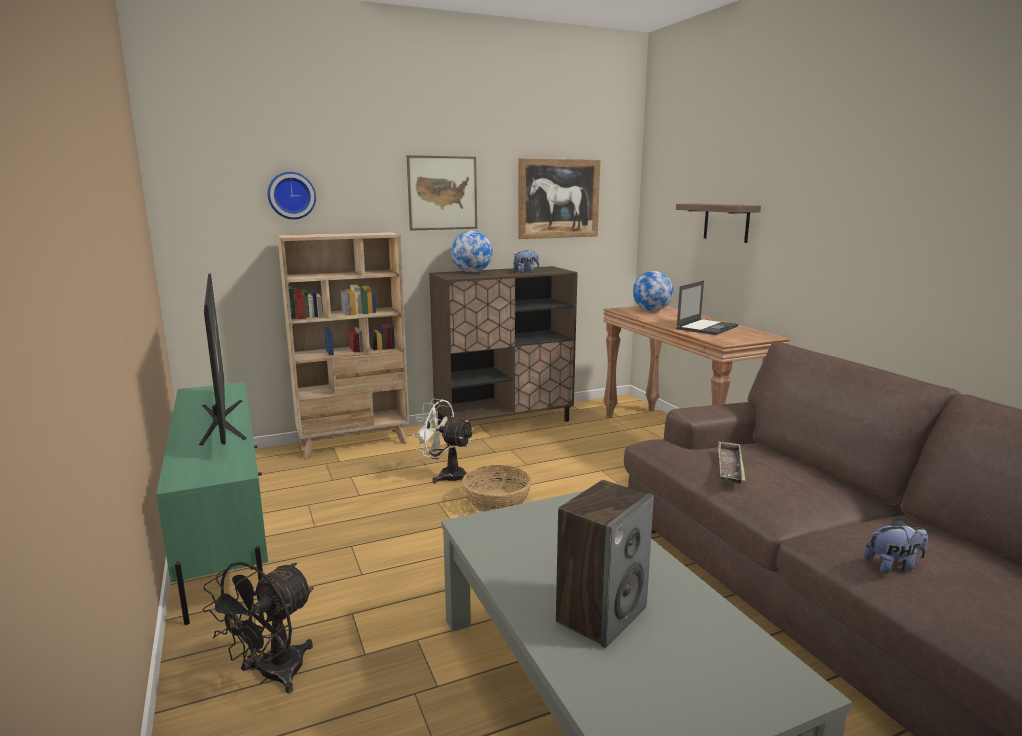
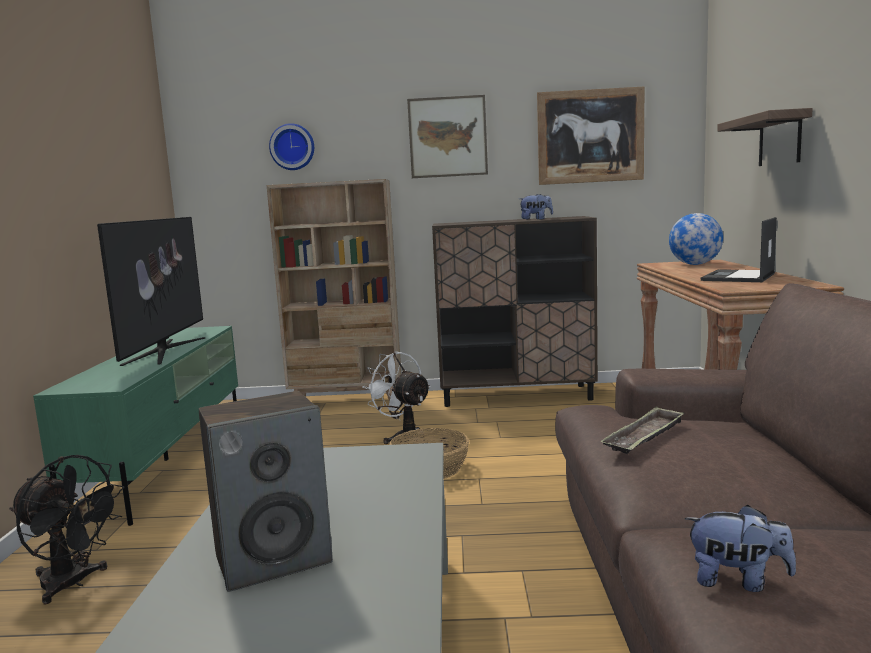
camera: 25 degrees right, 5 degrees down
(272, 676) = (73, 584): black fan -> black fan turned 120 degrees counterclockwise
(472, 272) = (476, 221): globe -> none
(707, 327) = (738, 277): laptop -> laptop turned 150 degrees clockwise

